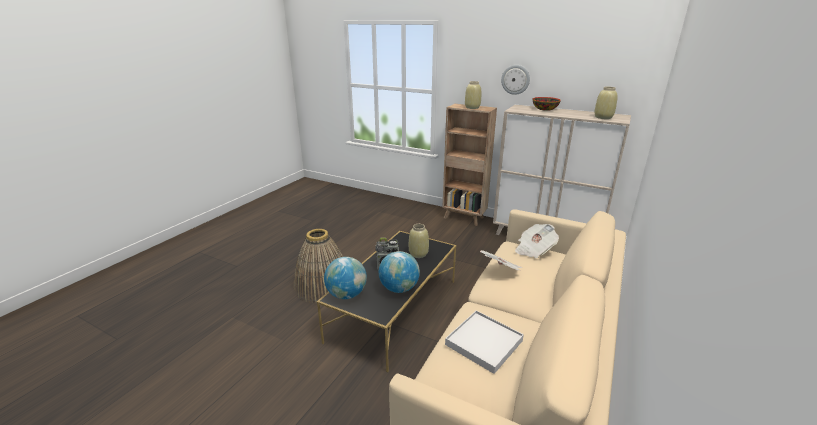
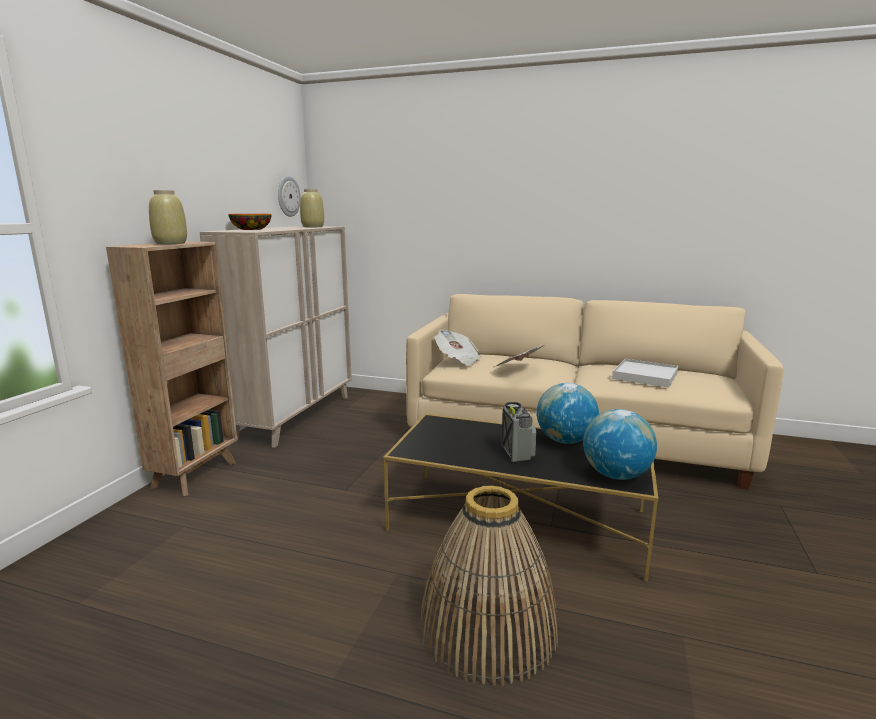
camera: 100 degrees left, 10 degrees down
(418, 254) = (464, 435): beige vase -> none
(515, 79) = (187, 188): wall clock -> wall clock (288, 196)

